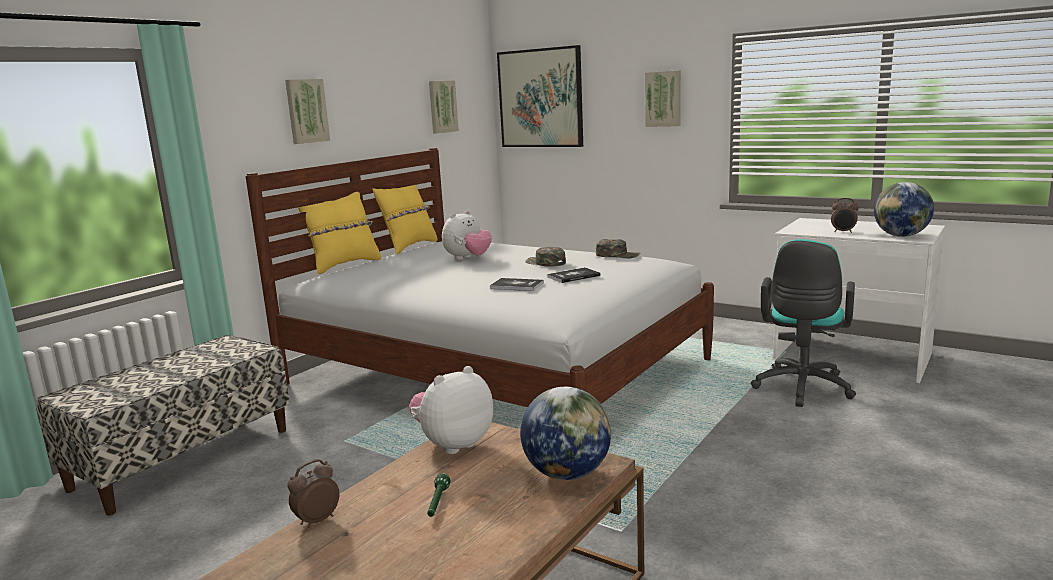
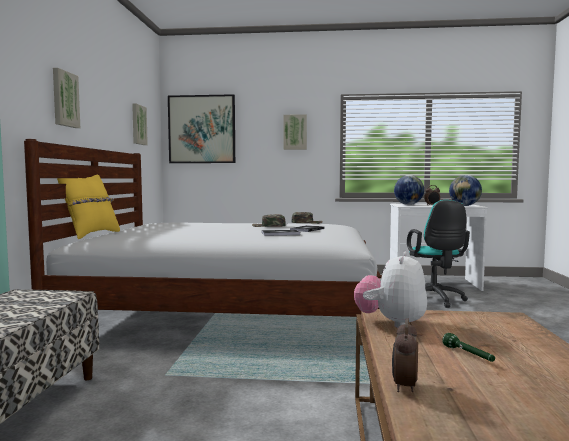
camera: 30 degrees left, 10 degrees down
(409, 247) = (127, 226): yellow pillow -> none
(468, 258) = (202, 227): plush toy -> none
(567, 473) = (506, 324): globe -> globe (408, 204)

